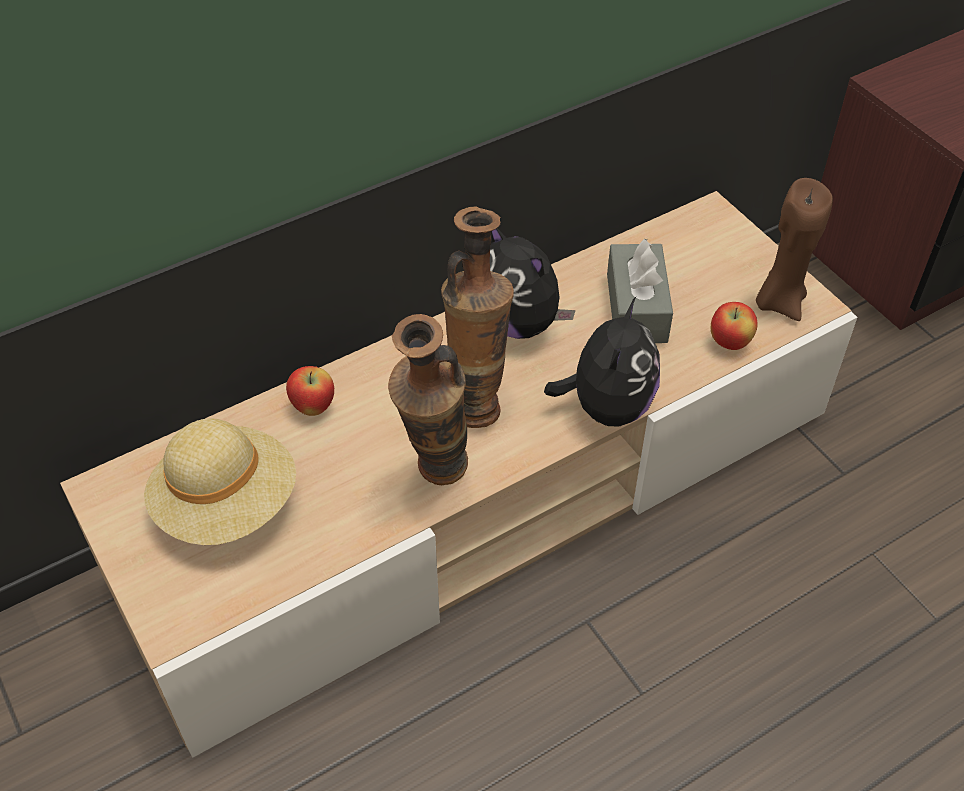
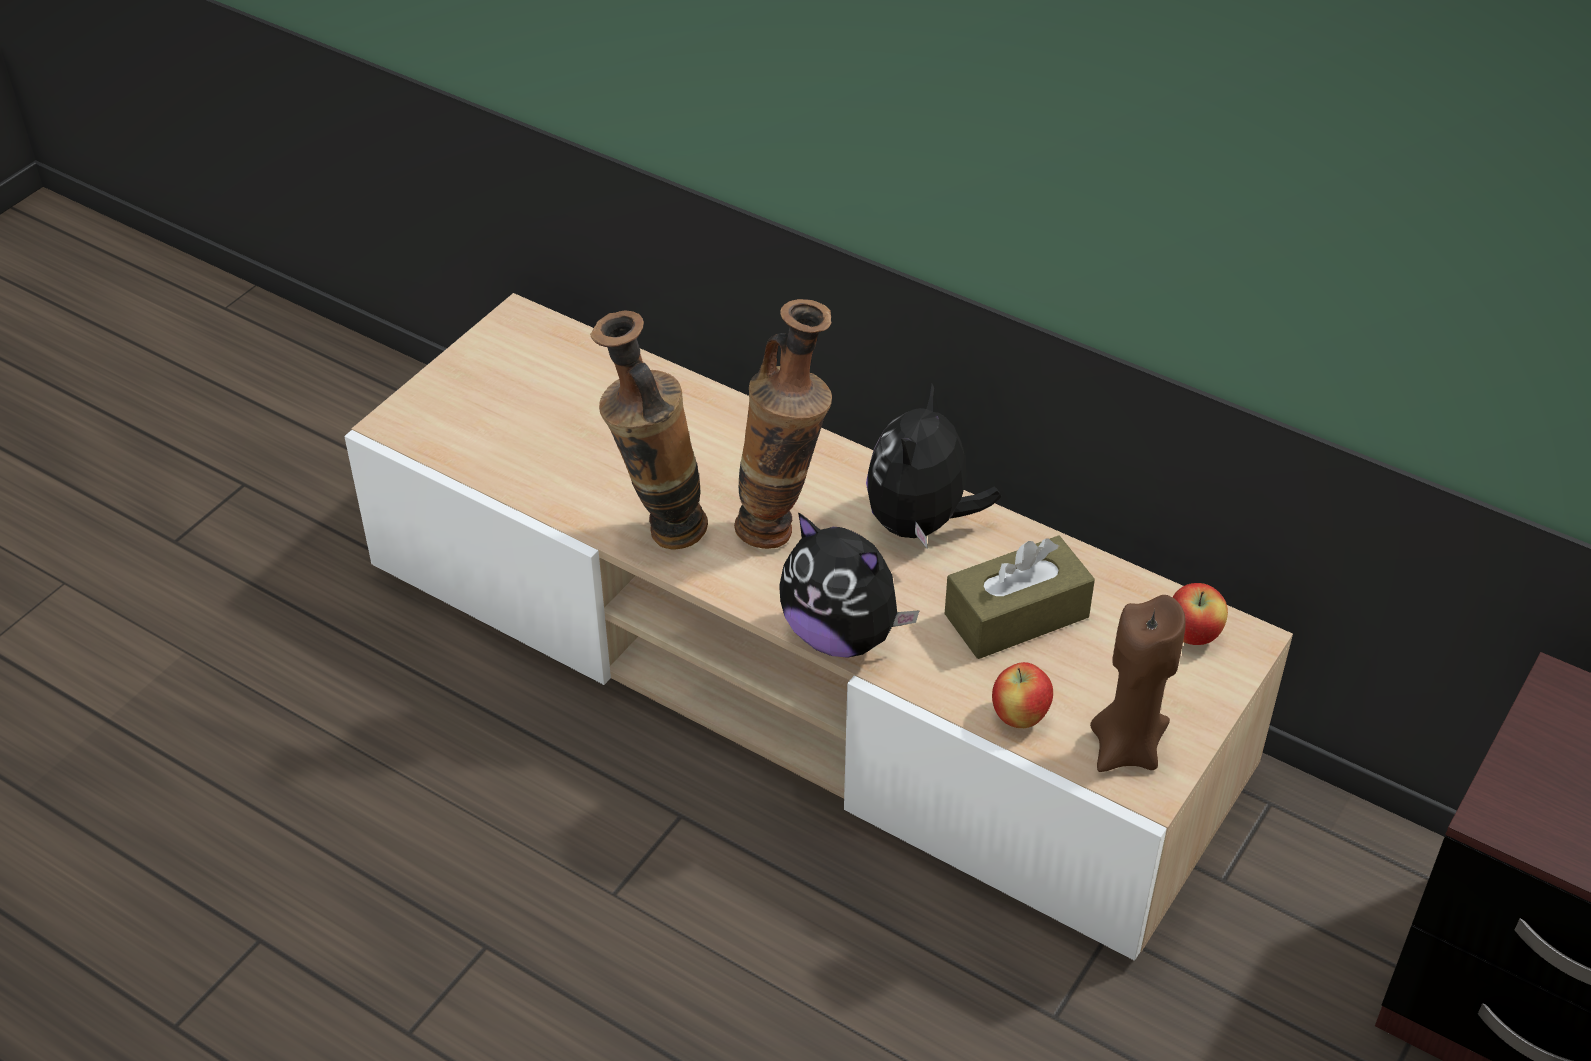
camera: 65 degrees right, 5 degrees down
(227, 504) = (546, 402): beige hat -> none
(313, 407) = (698, 412): apple -> apple (1193, 635)
(607, 406) = (842, 635): plush toy -> plush toy turned 45 degrees clockwise
(636, 308) = (1016, 616): grey tissue box -> brown tissue box

